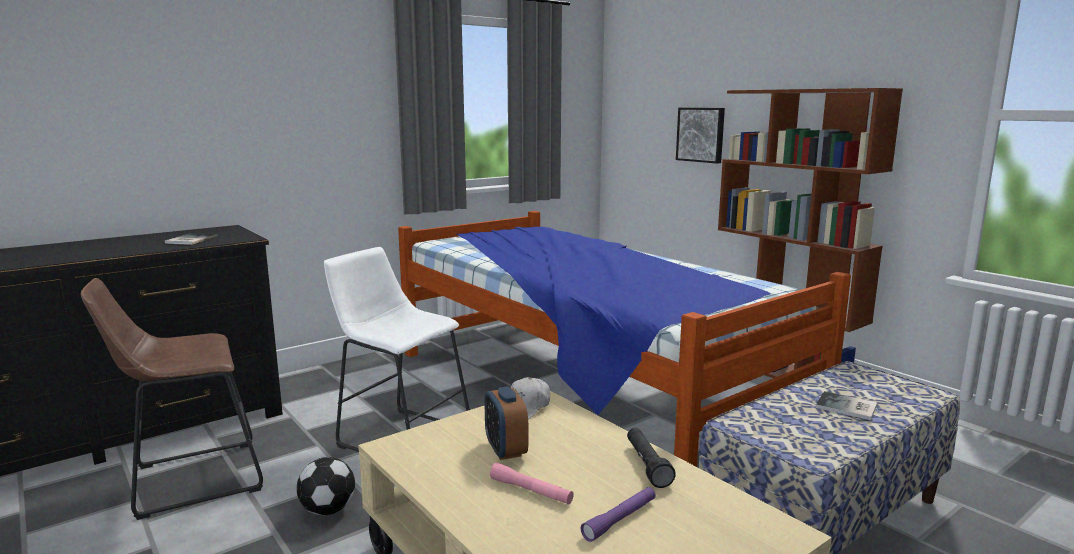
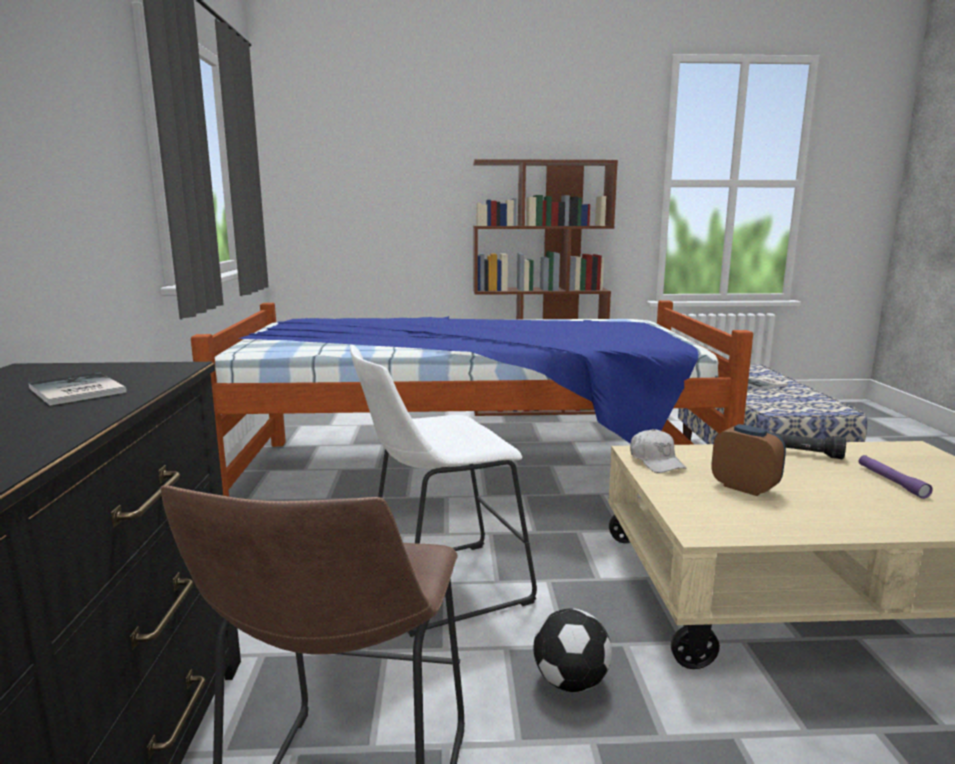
camera: 55 degrees left, 0 degrees up
(505, 450) = (744, 488): alarm clock -> alarm clock turned 150 degrees counterclockwise
(531, 491) = (833, 497): pink flashlight -> none
(701, 134) = (412, 206): picture -> none

